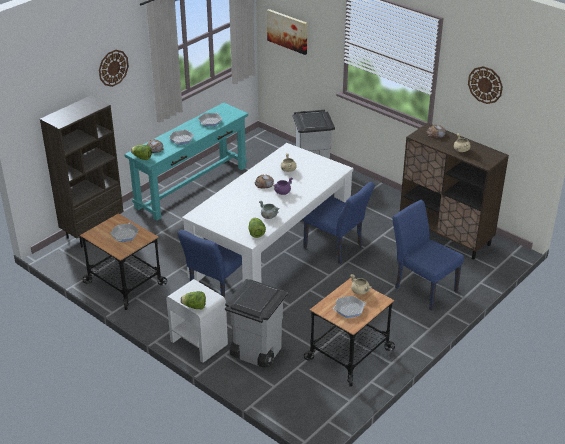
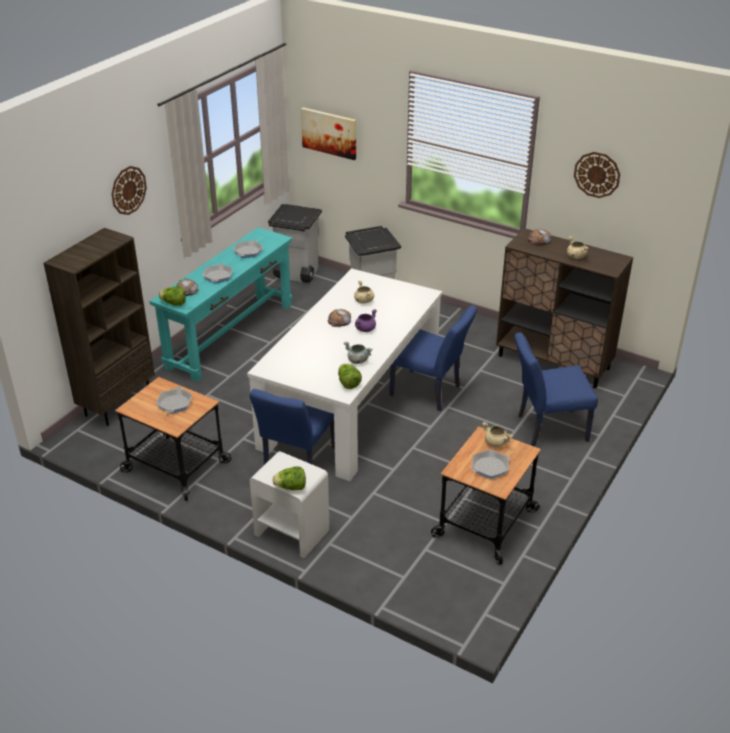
camera: 10 degrees left, 0 degrees up
(255, 353) = (368, 537): grey trash can -> grey trash can (296, 274)
(422, 287) = (546, 428): blue chair -> blue chair turned 45 degrees counterclockwise

